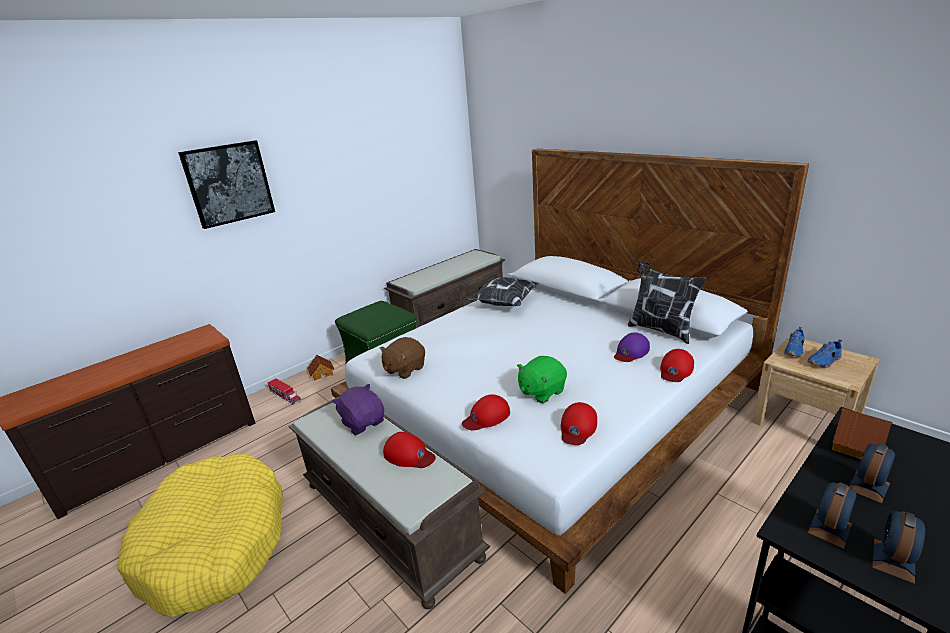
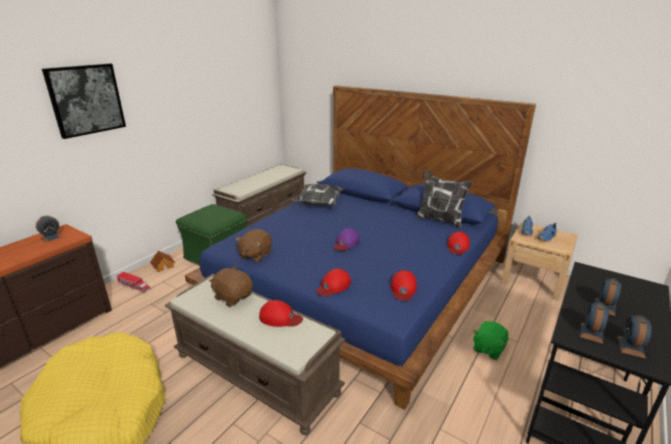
camera: 15 degrees left, 0 degrees up
(189, 339) = (51, 237): none -> alarm clock
(363, 422) = (233, 297): purple plush toy -> brown plush toy
(541, 391) = (368, 266): green plush toy -> green plush toy (488, 348)
(550, 404) = (360, 280): white bed -> blue bed
(631, 352) = (424, 235): purple cap -> purple cap (346, 243)
(856, 445) = (590, 284): toy house -> none

